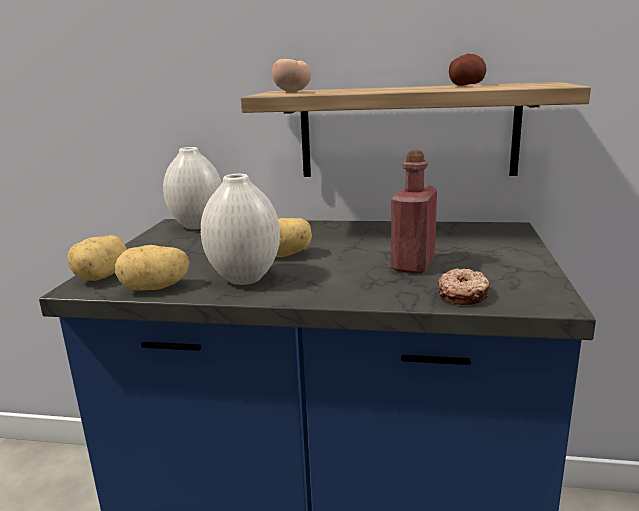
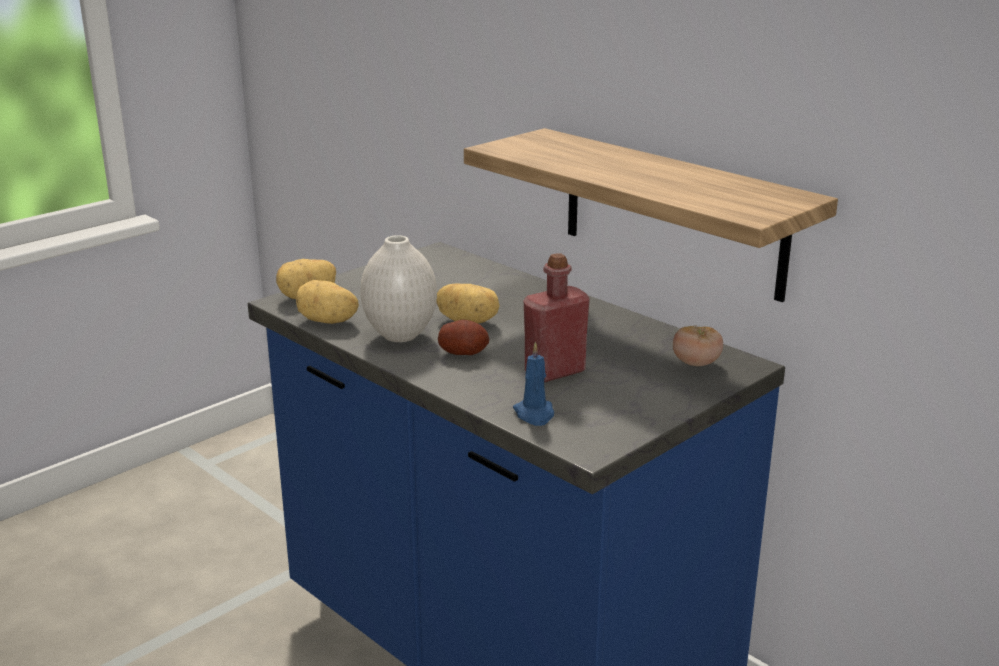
camera: 35 degrees right, 5 degrees up
(197, 226) = (451, 261): white vase -> none
(292, 92) = (534, 145): tomato -> tomato (696, 364)
(464, 295) = (534, 414): donut -> blue candle
(466, 85) = (710, 179): potato -> potato (463, 353)

